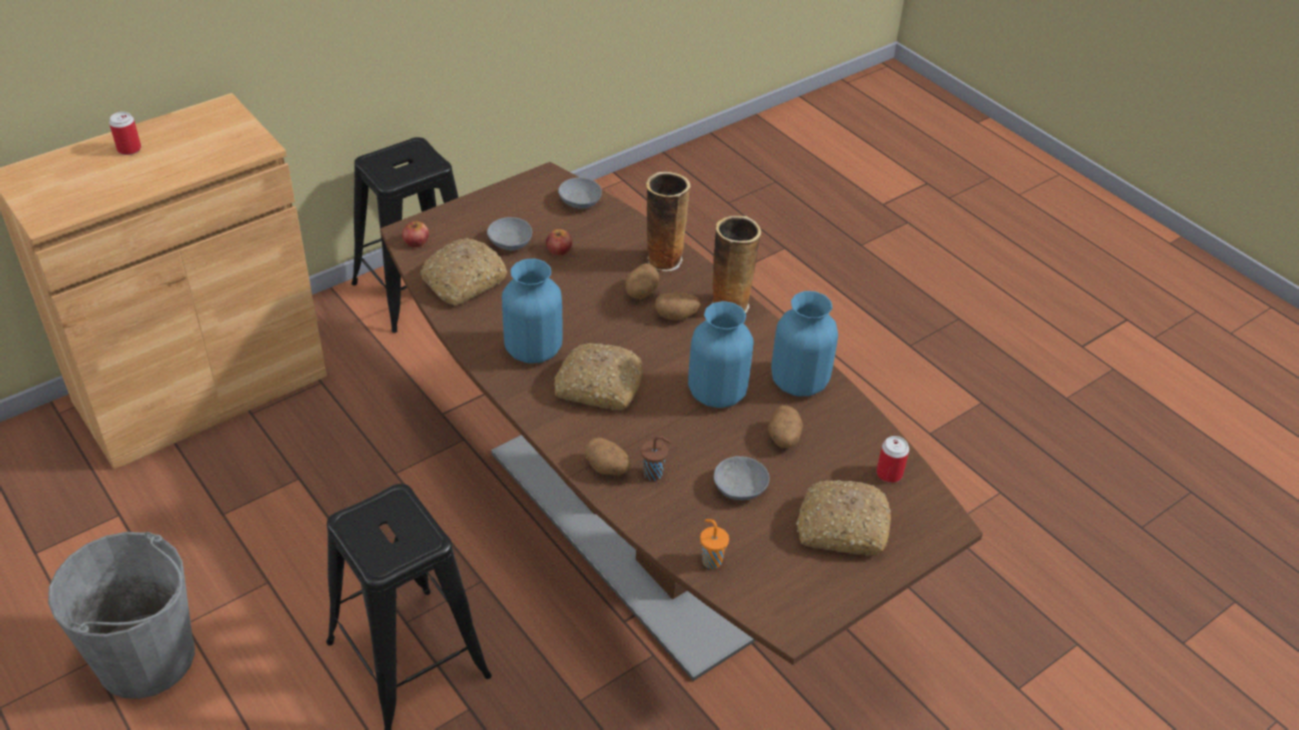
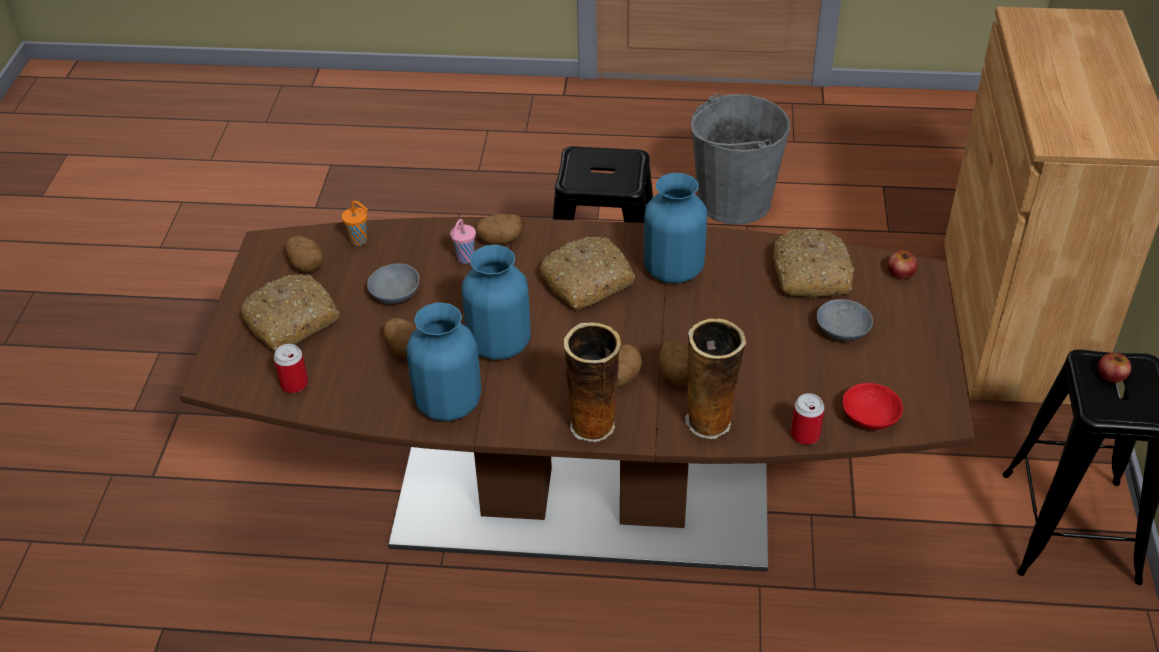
camera: 135 degrees right, 0 degrees up
(129, 149) = (1105, 77): can -> can (805, 435)
(559, 249) = (799, 356): apple -> apple (1111, 375)
(581, 202) = (868, 417): grey bowl -> red bowl
(654, 474) = (464, 259): brown cup -> pink cup
(779, 573) = (306, 265): none -> potato

